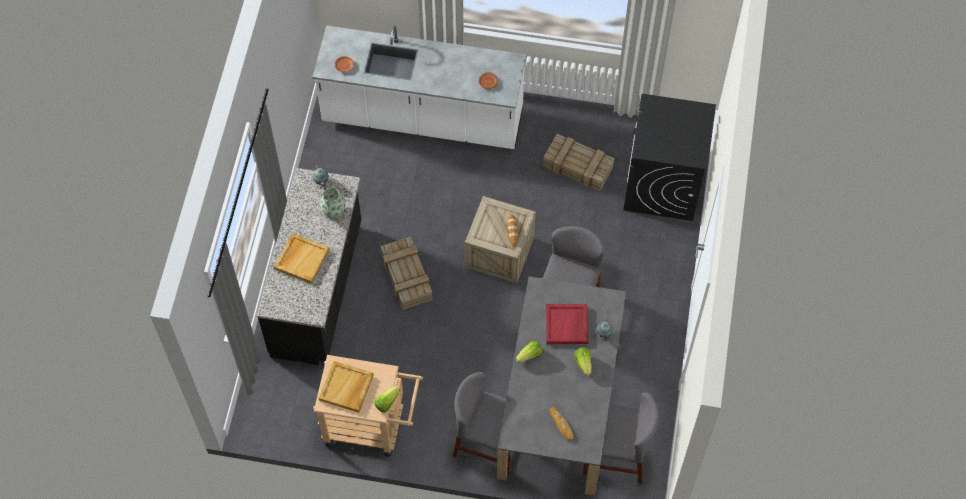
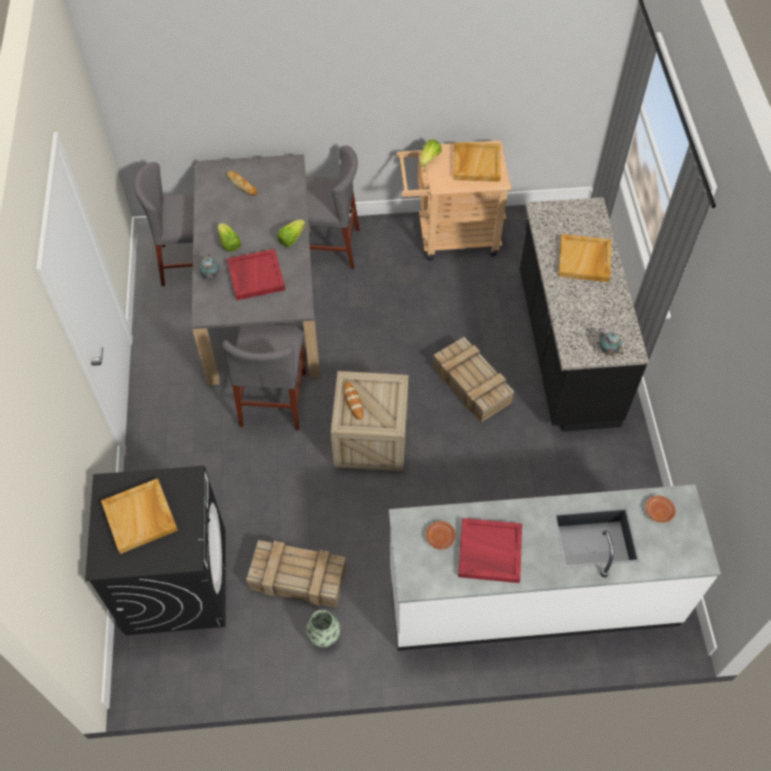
camera: 165 degrees right, 5 degrees down
(334, 211) = (574, 319): vase -> vase (324, 636)
(460, 67) = (489, 552): none -> red tray
(677, 133) = (140, 517): none -> beige tray

